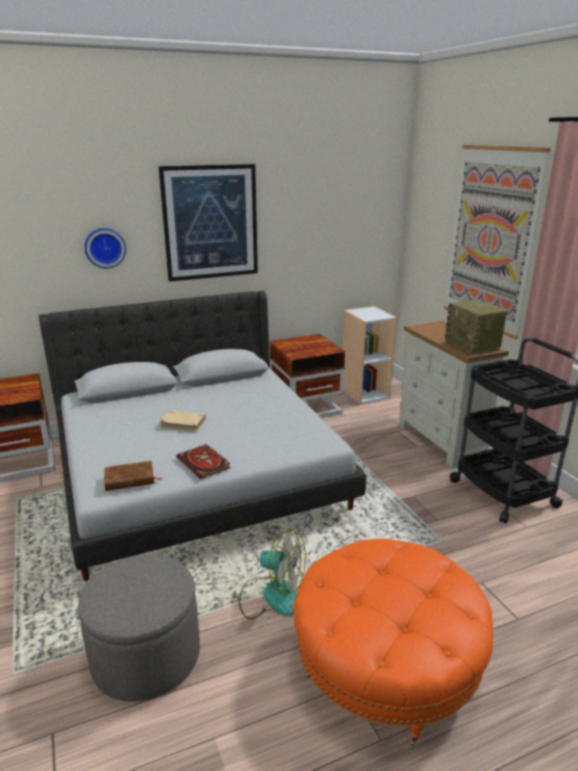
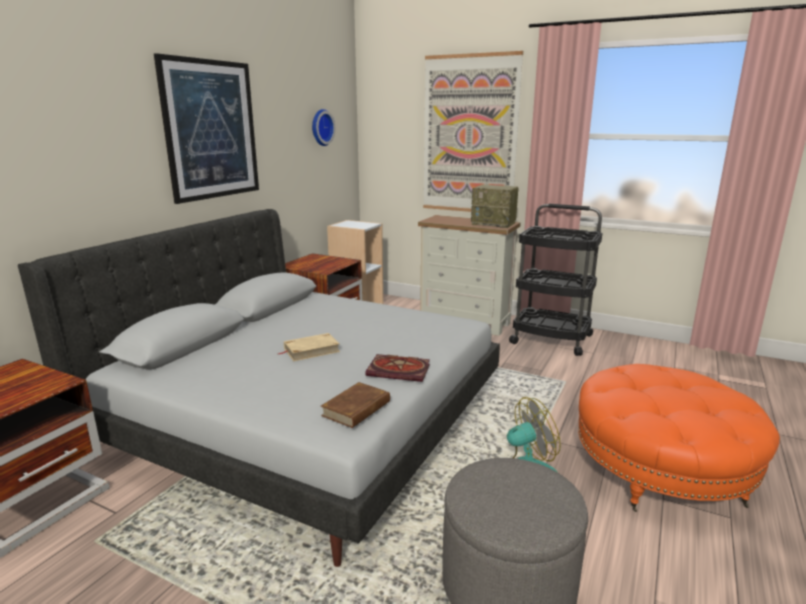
camera: 40 degrees left, 5 degrees down
(105, 247) = (98, 160): wall clock -> wall clock (321, 127)

